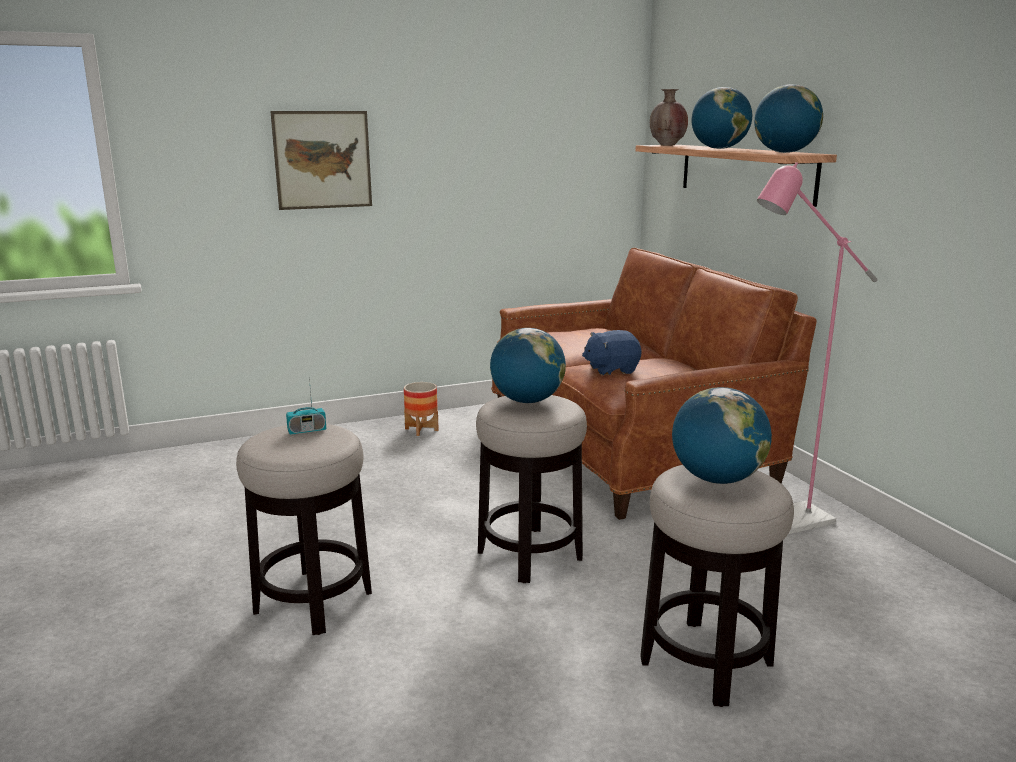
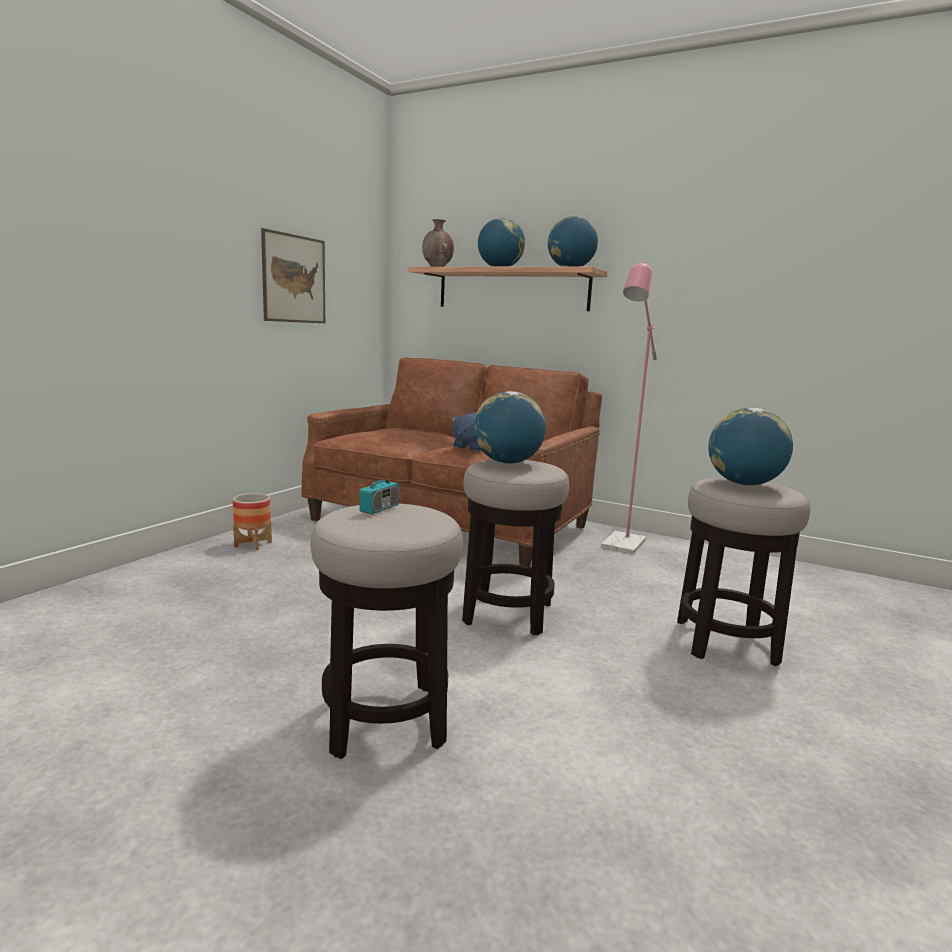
camera: 40 degrees left, 5 degrees down
(322, 160) = (126, 241): picture -> picture (294, 279)

